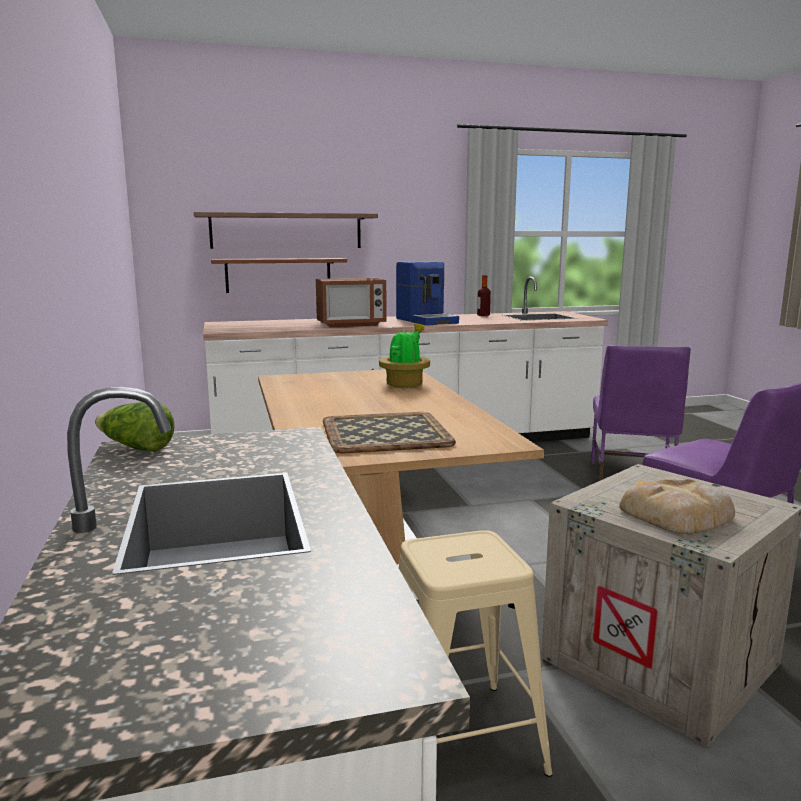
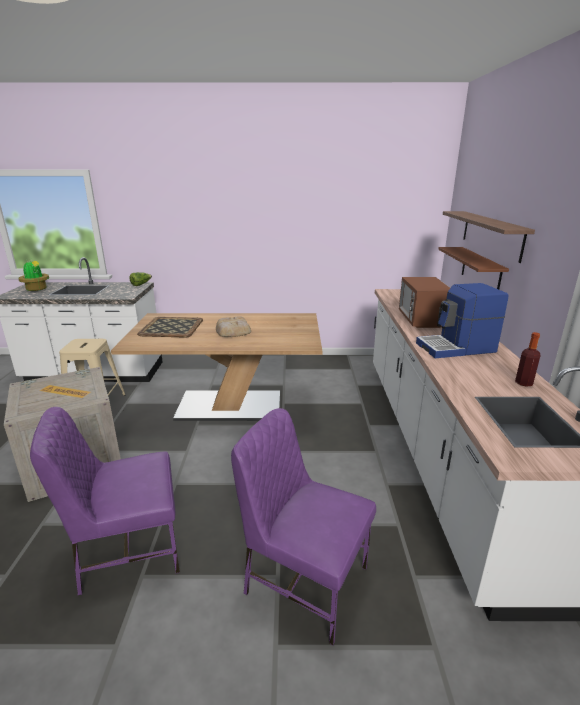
camera: 105 degrees right, 10 degrees up
(405, 384) = (266, 341): potted plant -> potted plant (37, 289)
(678, 514) = (49, 388): bread -> bread (233, 331)

